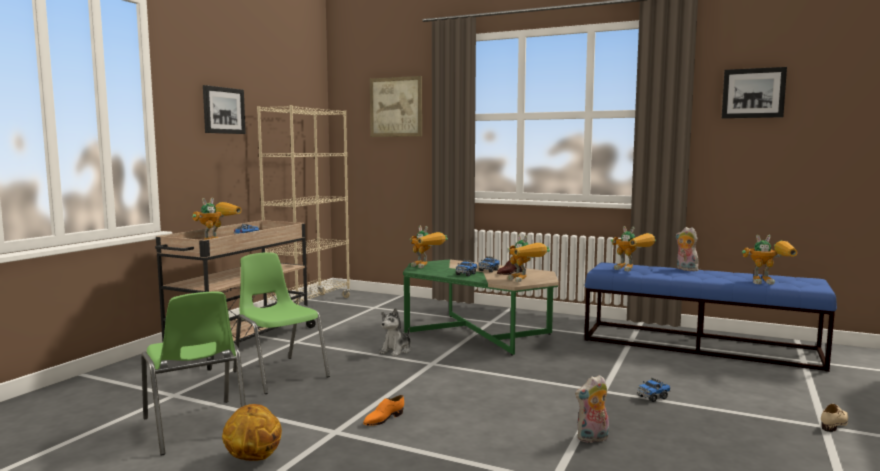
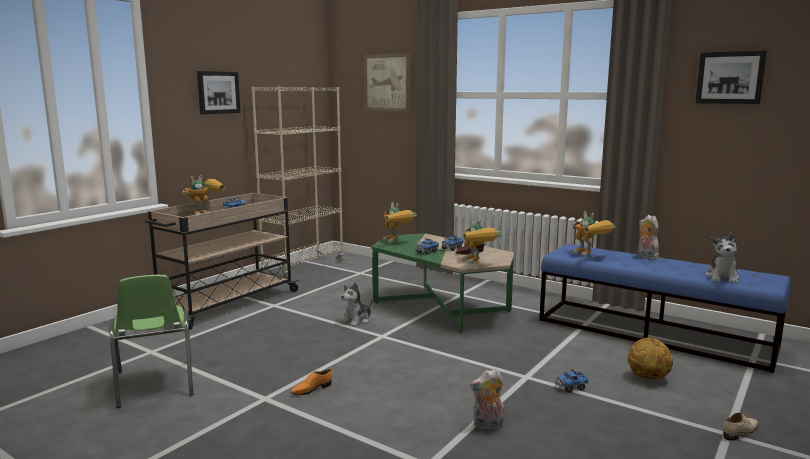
camera: 10 degrees right, 5 degrees up
(253, 458) = (186, 417): basketball -> basketball (647, 377)
(279, 374) = (245, 337): green chair -> none
(769, 282) = (722, 277): toy robot -> plush toy

